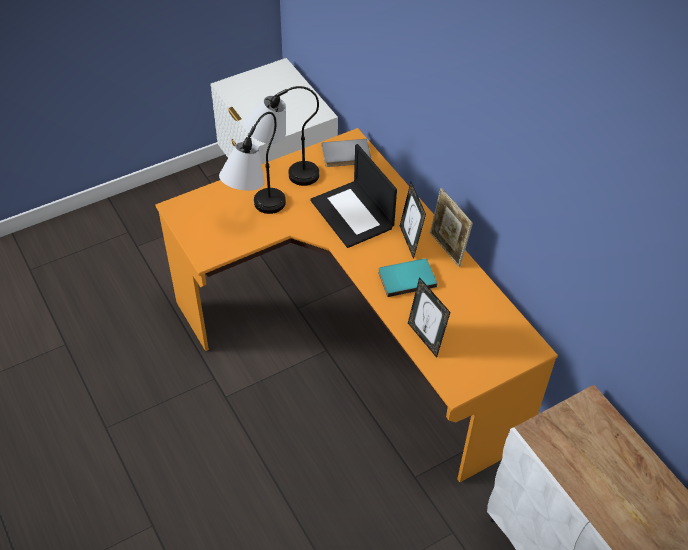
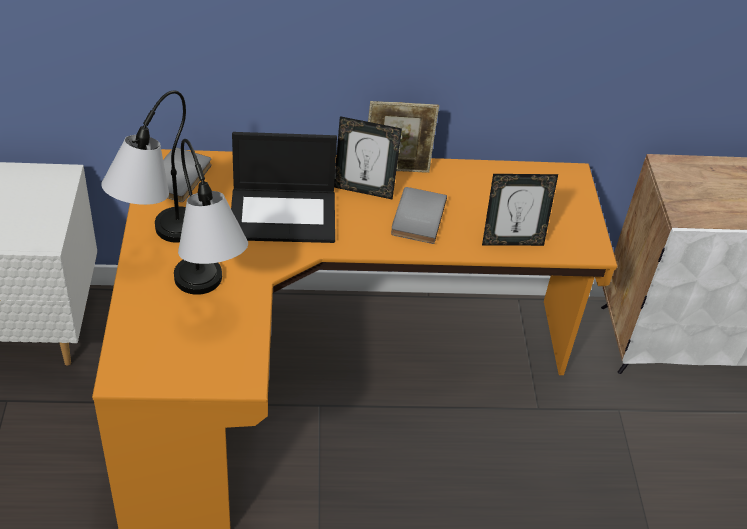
camera: 65 degrees left, 5 degrees down
(406, 278) = (416, 217): turquoise book -> grey book

